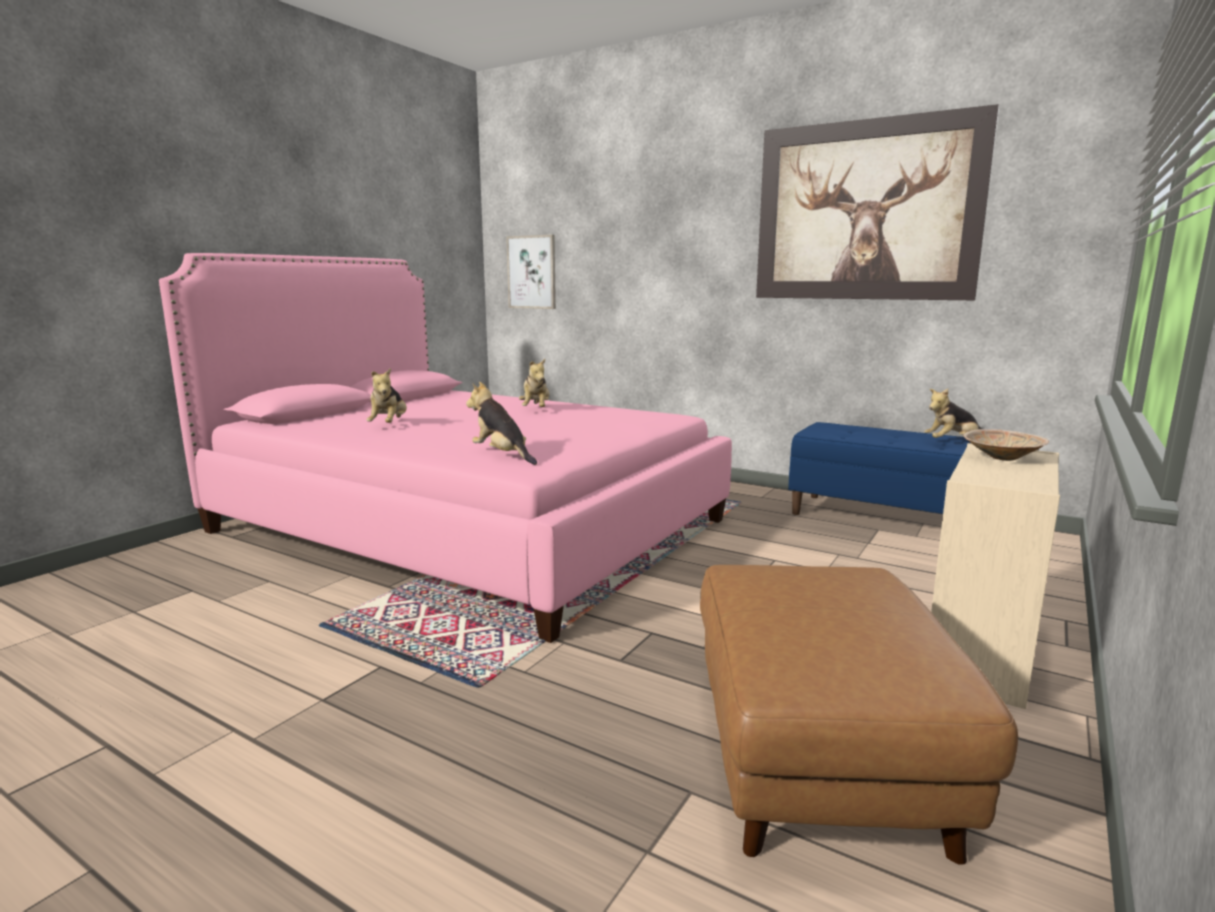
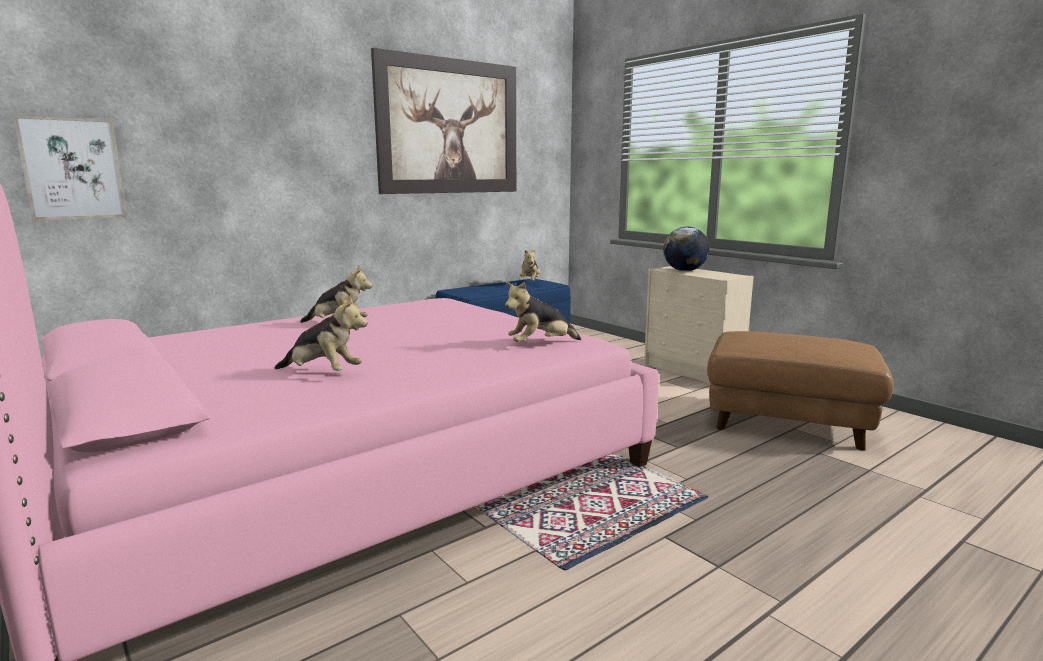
camera: 70 degrees left, 0 degrees up
(1001, 459) = (684, 271): beige bowl -> globe

